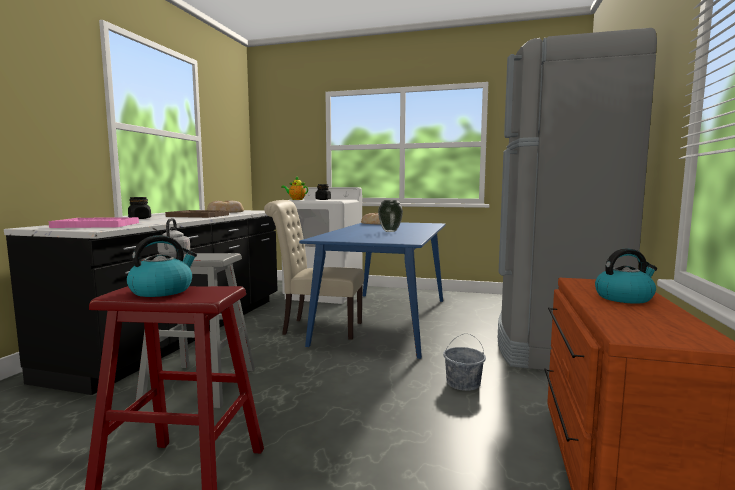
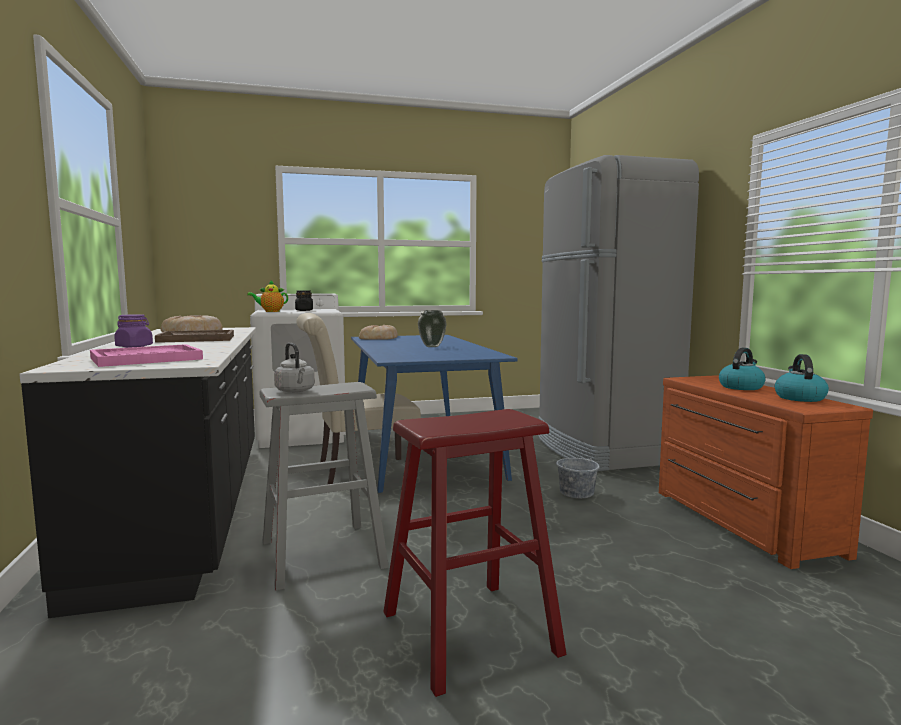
camera: 30 degrees left, 0 degrees up
(140, 218) = (134, 346): black jar -> purple jar
(162, 291) = (457, 421): kettle -> kettle (799, 398)

